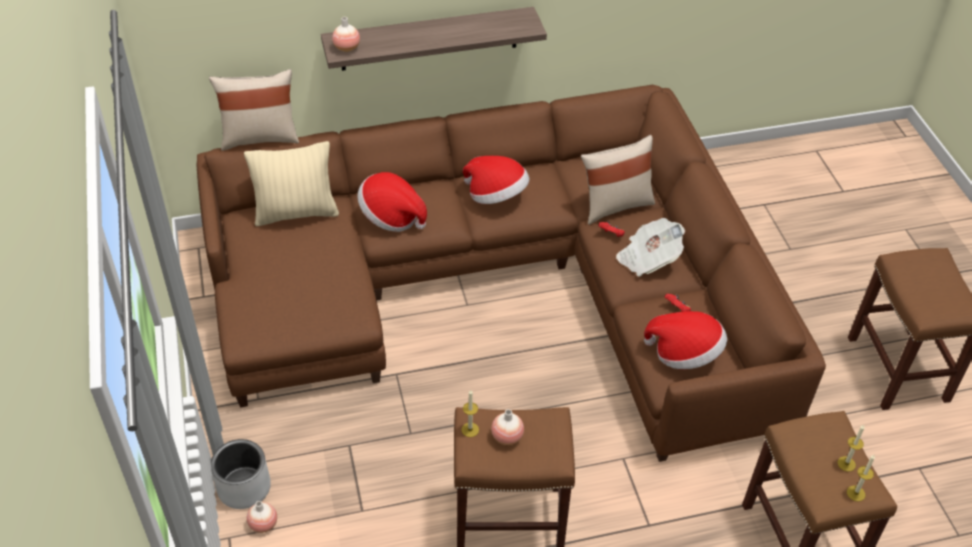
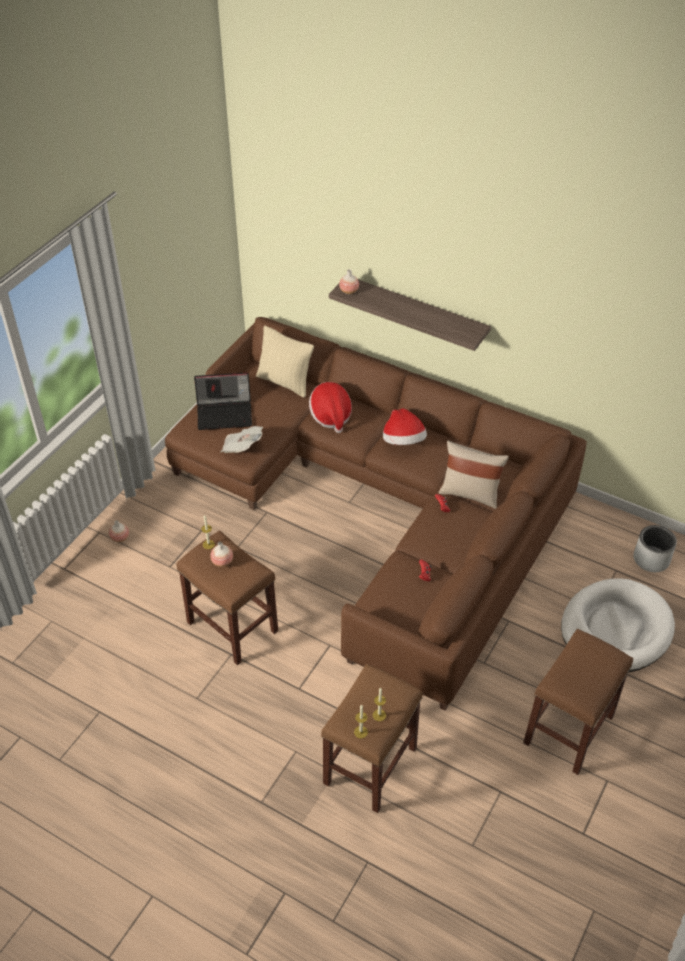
camera: 45 degrees right, 0 degrees up
(243, 487) = (131, 514): grey planter -> grey planter (651, 559)
(260, 137) = (293, 324): beige pillow -> none
(272, 287) = (225, 413): none -> laptop
(648, 258) = (446, 535): newspaper -> newspaper (242, 448)
(684, 354) = (394, 601): hat -> none
(824, 255) = (615, 629): none -> white dog bed

